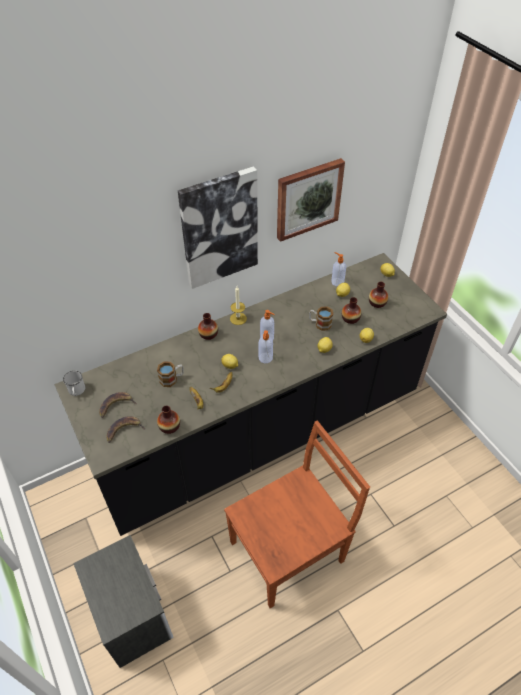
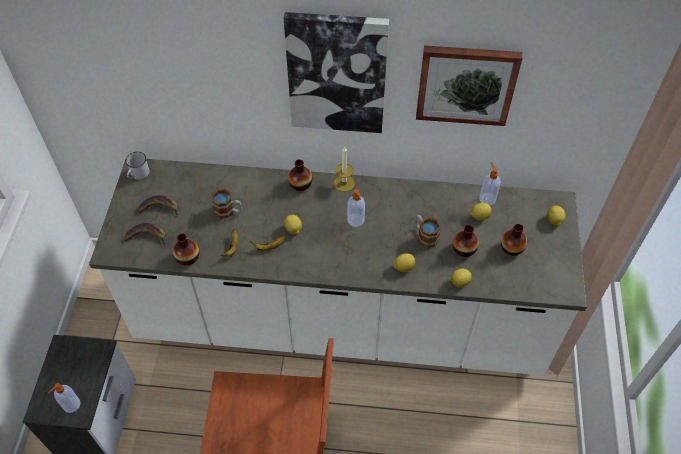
camera: 35 degrees right, 5 degrees up
(260, 433) = (340, 320): black counter -> white counter
(265, 358) = (334, 241): soap dispenser -> soap dispenser (71, 405)

